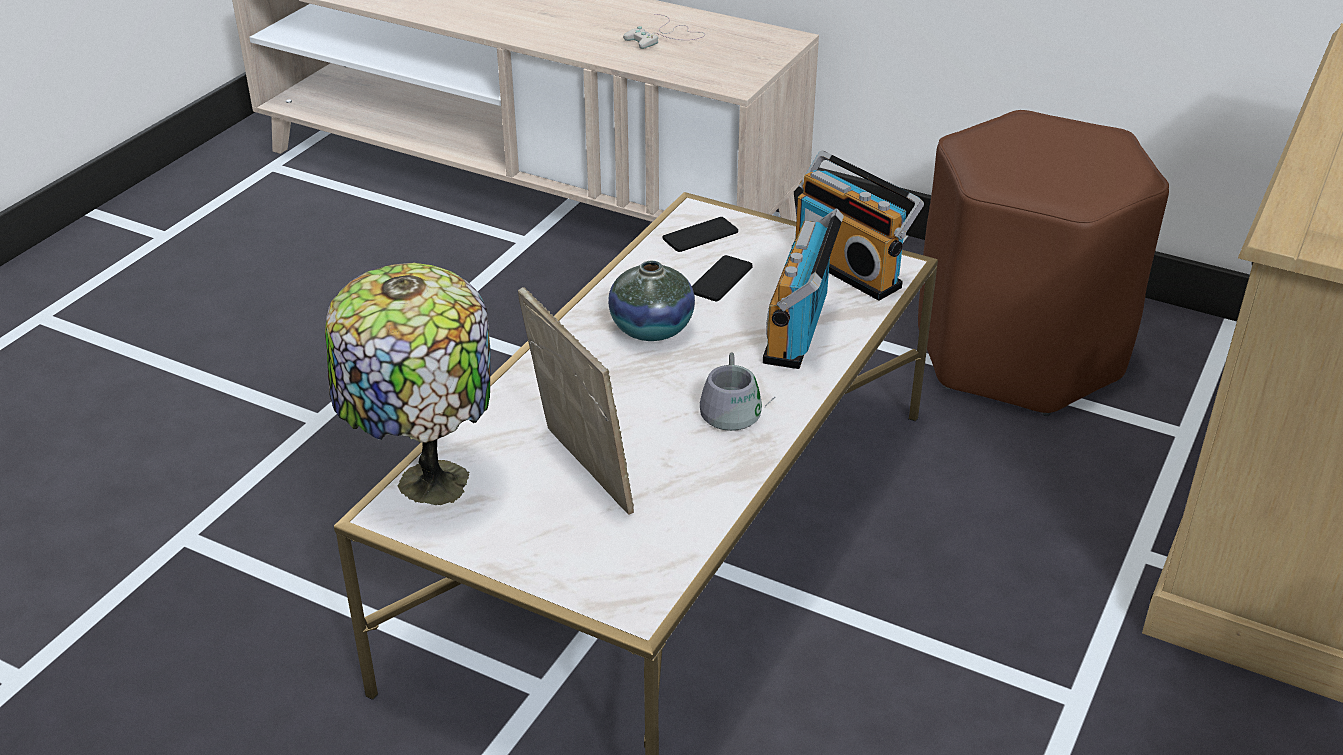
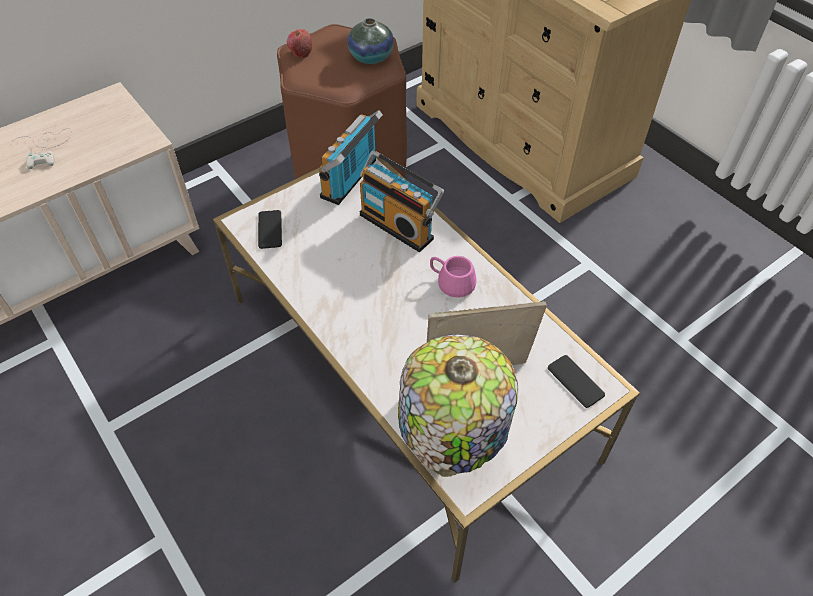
camera: 65 degrees left, 15 degrees up
(651, 328) = (353, 289): vase -> vase (371, 57)
(721, 279) = (324, 238): phone -> phone (575, 381)
(737, 408) = (453, 279): grey mug -> pink mug
(850, 268) = (352, 180): radio -> radio turned 135 degrees clockwise
(1025, 125) = (300, 52): none -> apple

